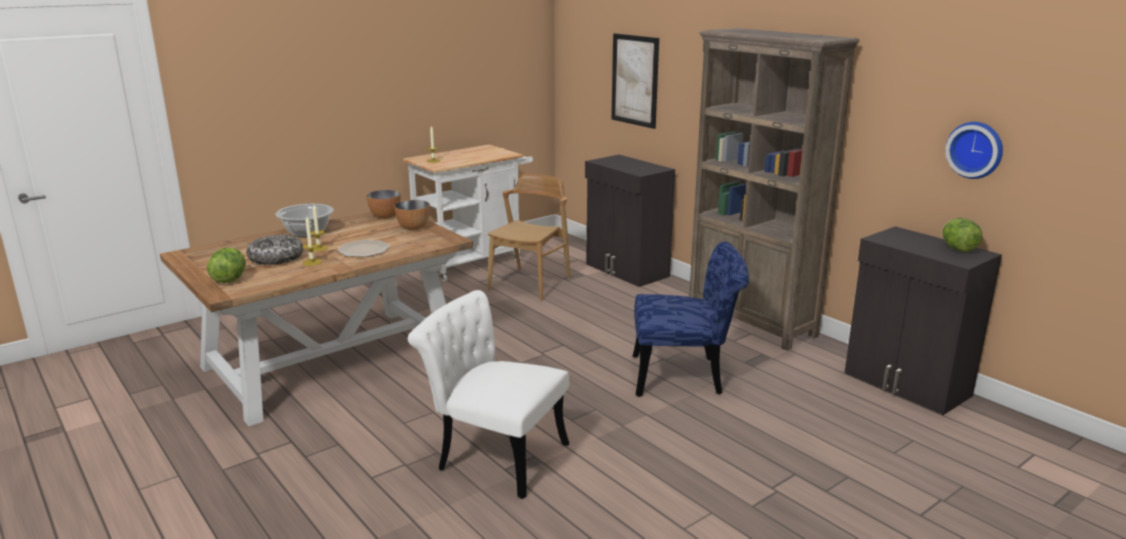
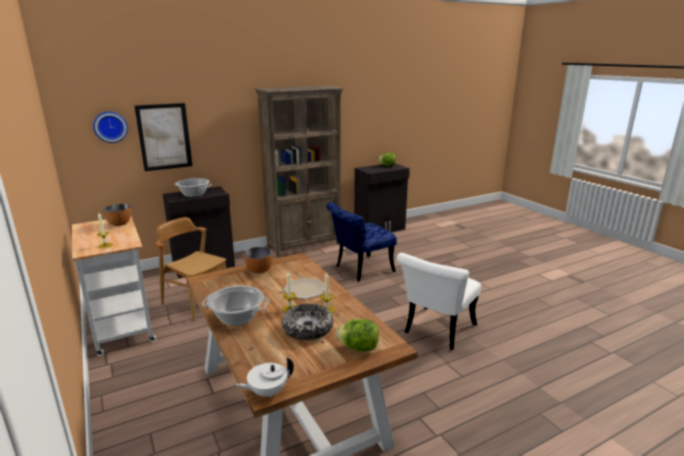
camera: 80 degrees left, 0 degrees up
(180, 254) = (267, 392): none -> white teapot
(385, 216) = (217, 282): bowl -> bowl (120, 224)
(625, 164) = (194, 194): none -> cooking pot
(685, 376) = (360, 270): blue chair -> blue chair turned 135 degrees counterclockwise
(976, 149) = (378, 125): wall clock -> wall clock (110, 126)

